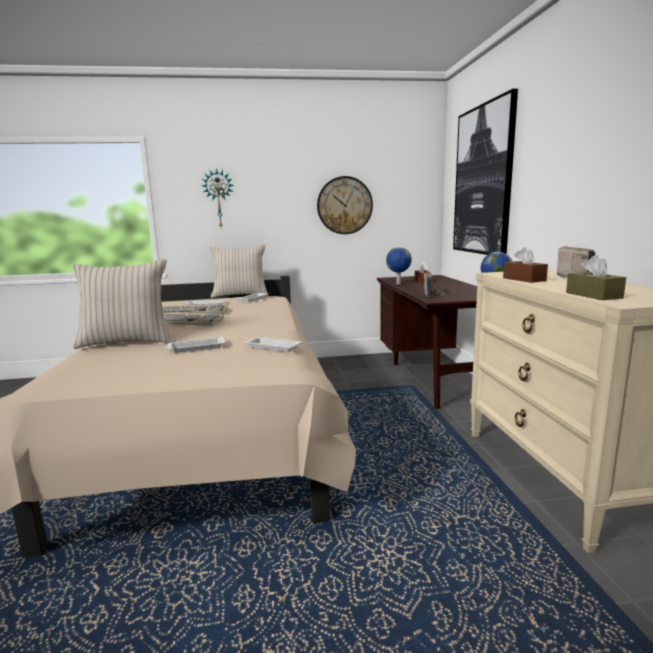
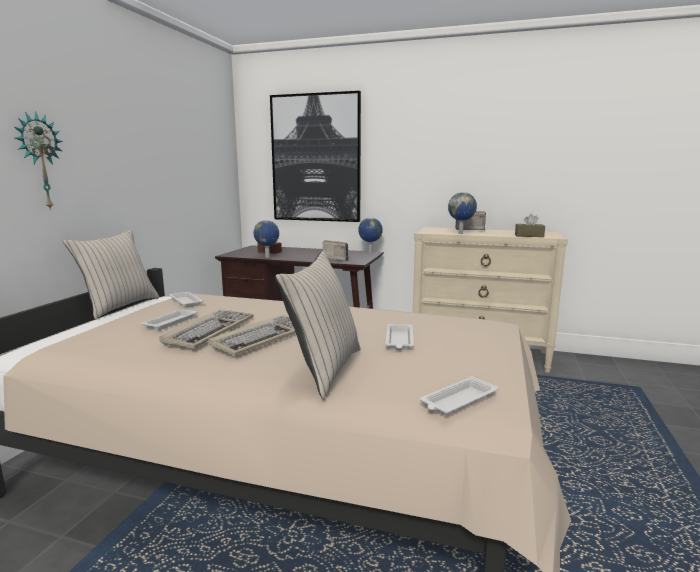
camera: 65 degrees left, 0 degrees up
(272, 347) = (426, 318): white tray -> white tray (458, 401)
(344, 205) = (175, 175): wall clock -> none
(524, 279) = (461, 233): brown tissue box -> globe

